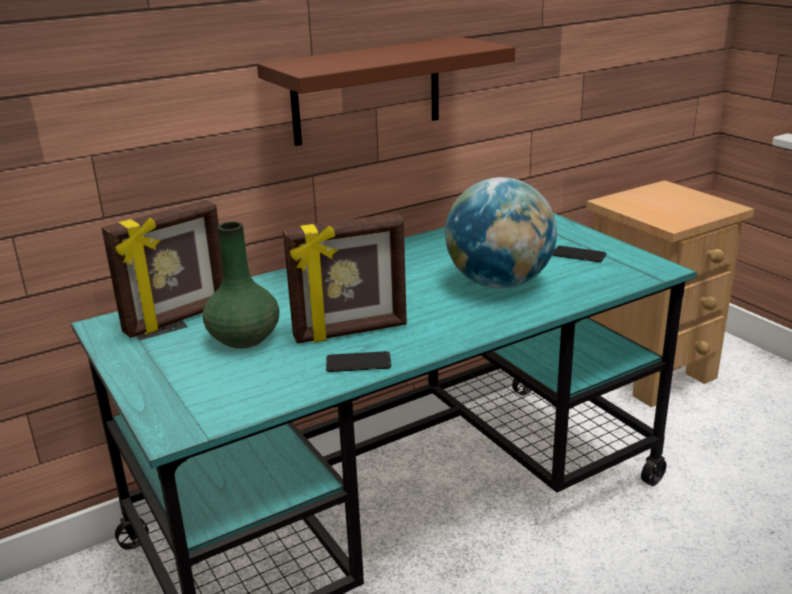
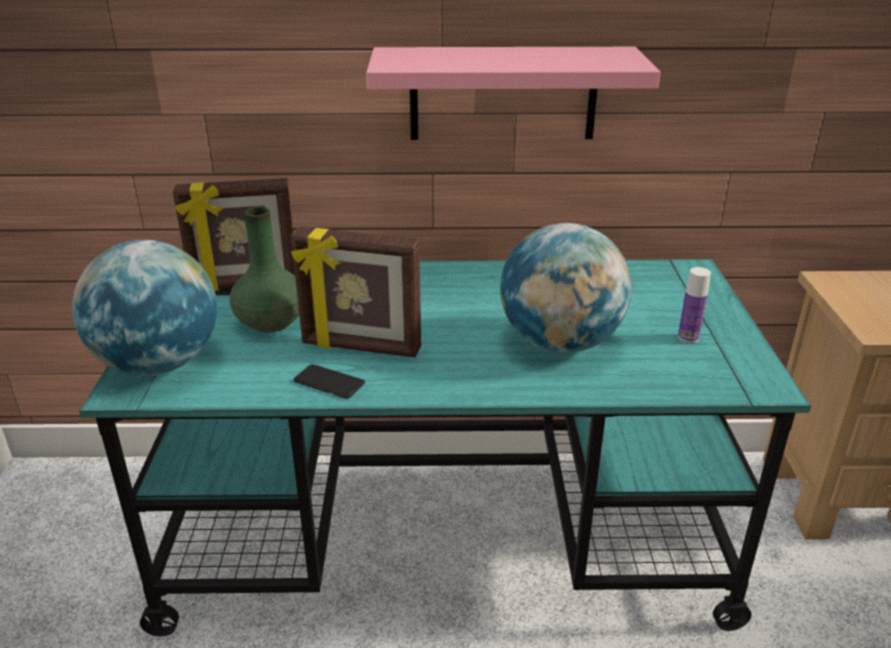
camera: 30 degrees right, 5 degrees up
(180, 401) = (159, 364): none -> globe
(367, 91) = (503, 93): brown shelf -> pink shelf
(578, 255) = (688, 337): phone -> bottle

